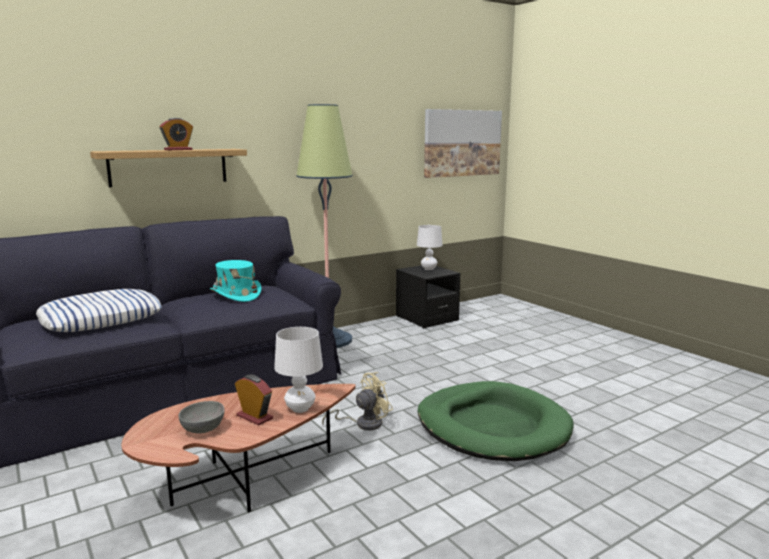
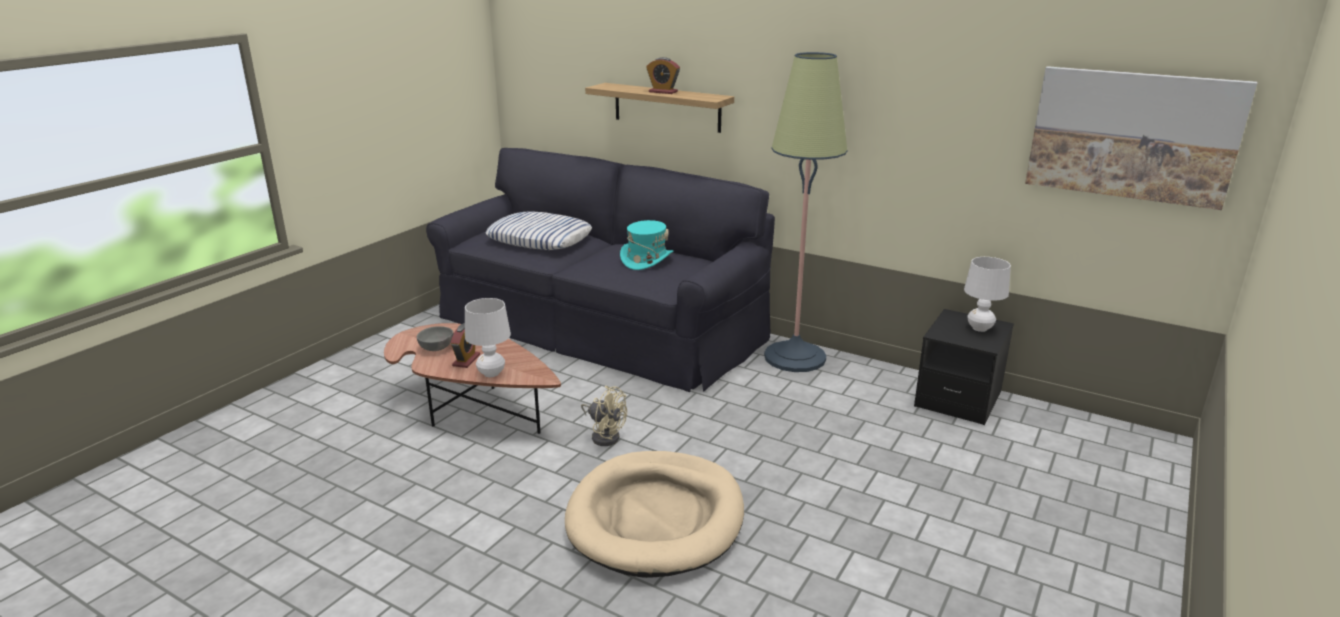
camera: 65 degrees right, 10 degrees up
(492, 426) = (656, 518): green dog bed -> beige dog bed

